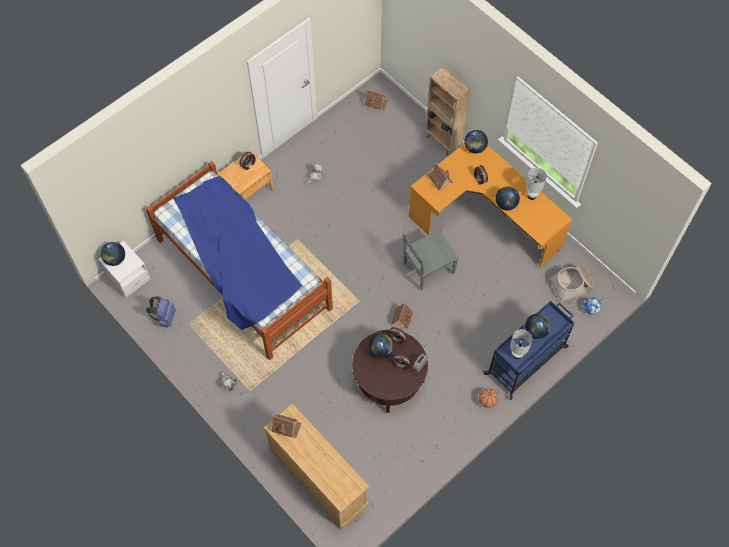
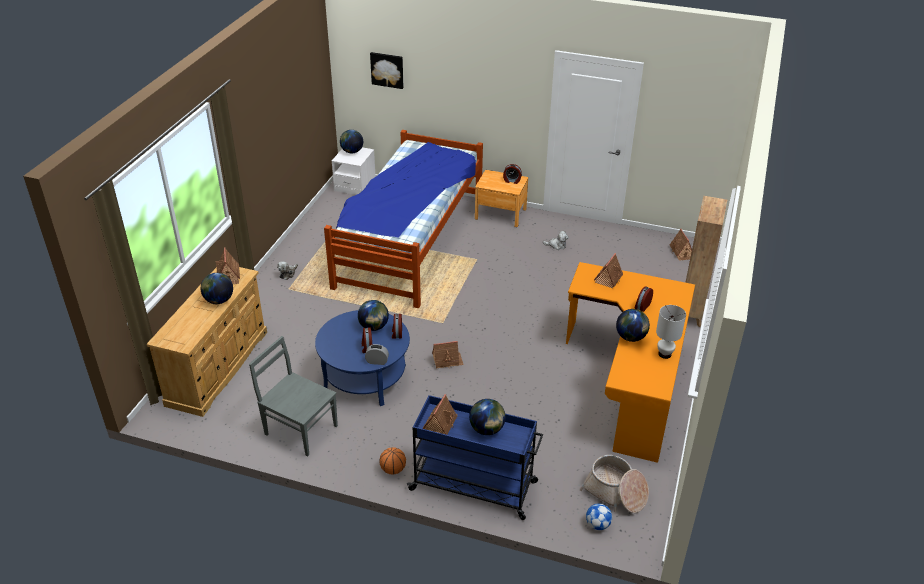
camera: 60 degrees right, 25 degrees down
(119, 182) = (387, 69): none -> picture
(164, 318) = (330, 217): blue backpack -> none
(389, 379) = (365, 378): brown coffee table -> blue coffee table
(427, 269) = (523, 358): grey chair -> grey chair (299, 429)
(474, 148) = (677, 289): globe -> globe (219, 300)
(516, 354) = (440, 423): white table lamp -> toy house

